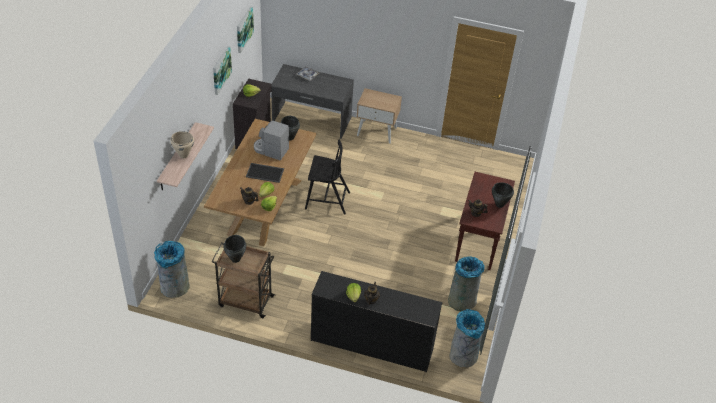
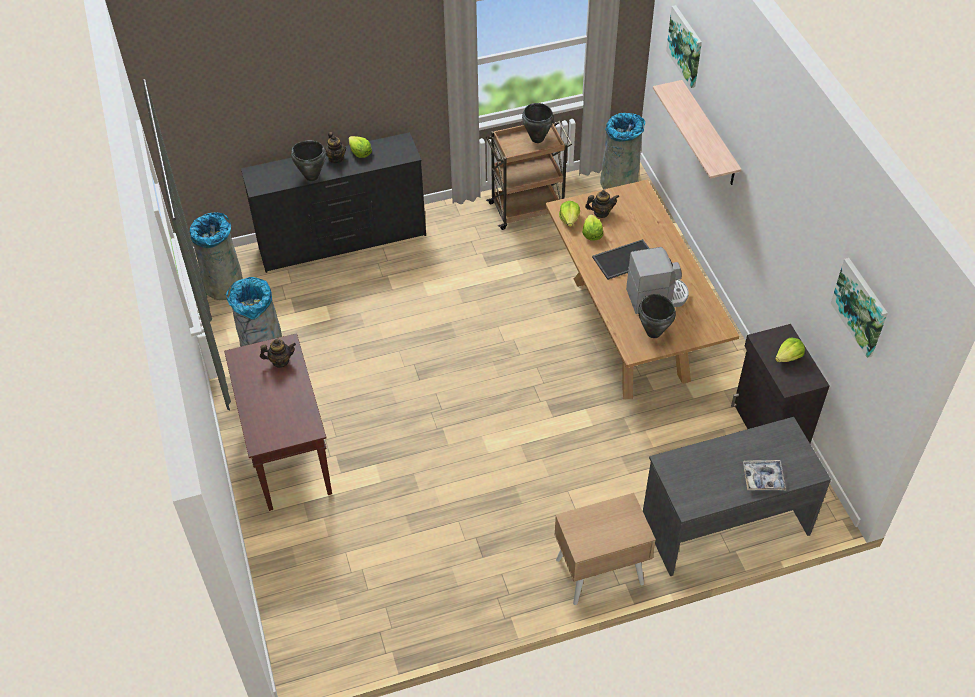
camera: 150 degrees right, 5 degrees up
(183, 155) = (694, 121): beige cooking pot -> none
(221, 70) = (800, 231): picture -> picture (686, 46)
(326, 200) = (558, 388): black chair -> none
(499, 205) = (251, 396): black cooking pot -> black cooking pot (311, 176)

